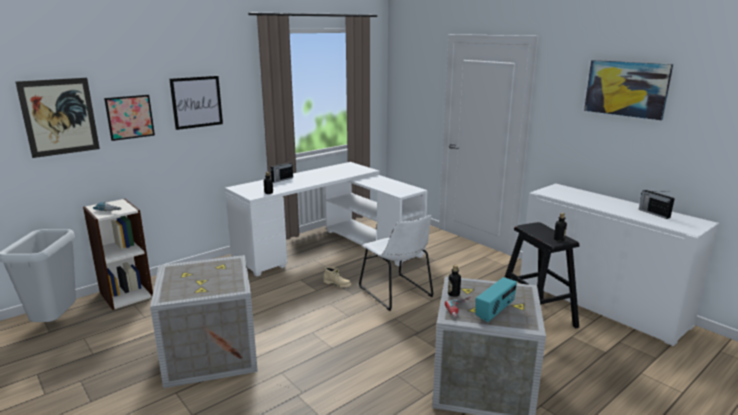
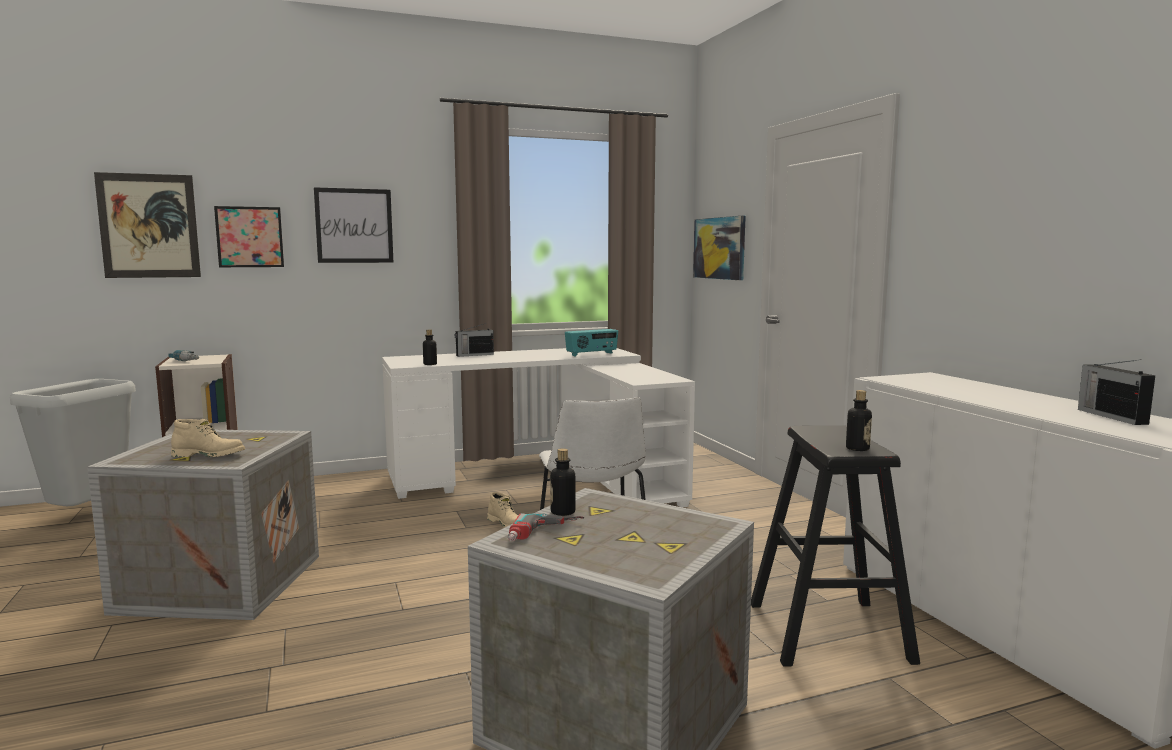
camera: 20 degrees right, 10 degrees down
(214, 285) = (209, 455): none -> beige boot
(495, 311) = (608, 546): radio -> radio (592, 354)
(626, 88) = (1055, 157): picture -> picture (719, 248)

